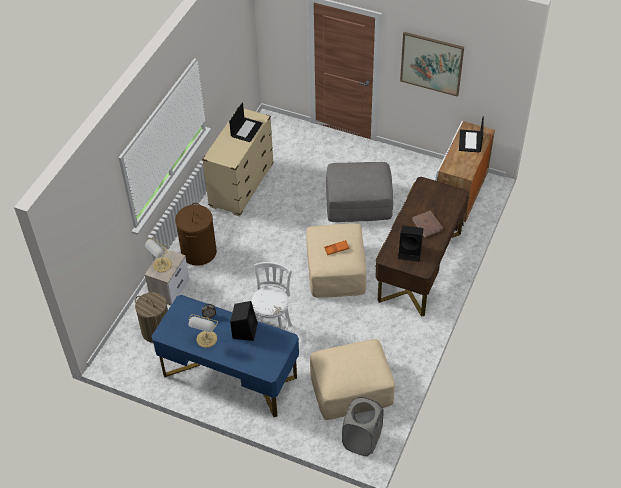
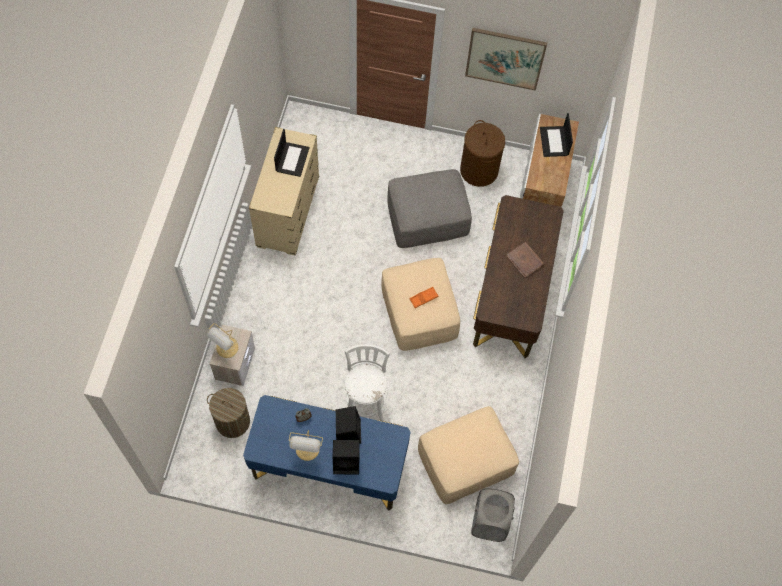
camera: 15 degrees left, 15 degrees up
(198, 252) = (257, 310): brown laundry basket -> brown laundry basket (478, 170)
(410, 252) = (513, 299): black speaker -> black speaker (347, 461)

